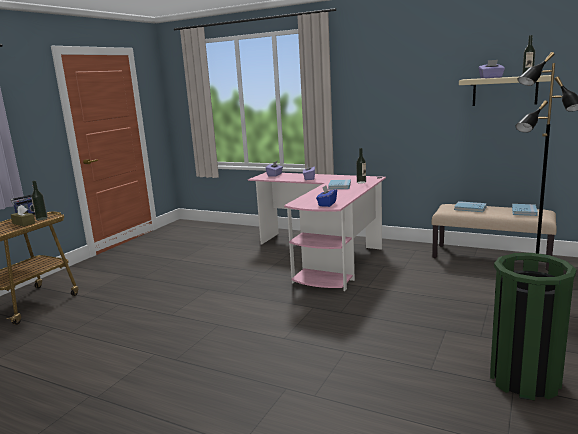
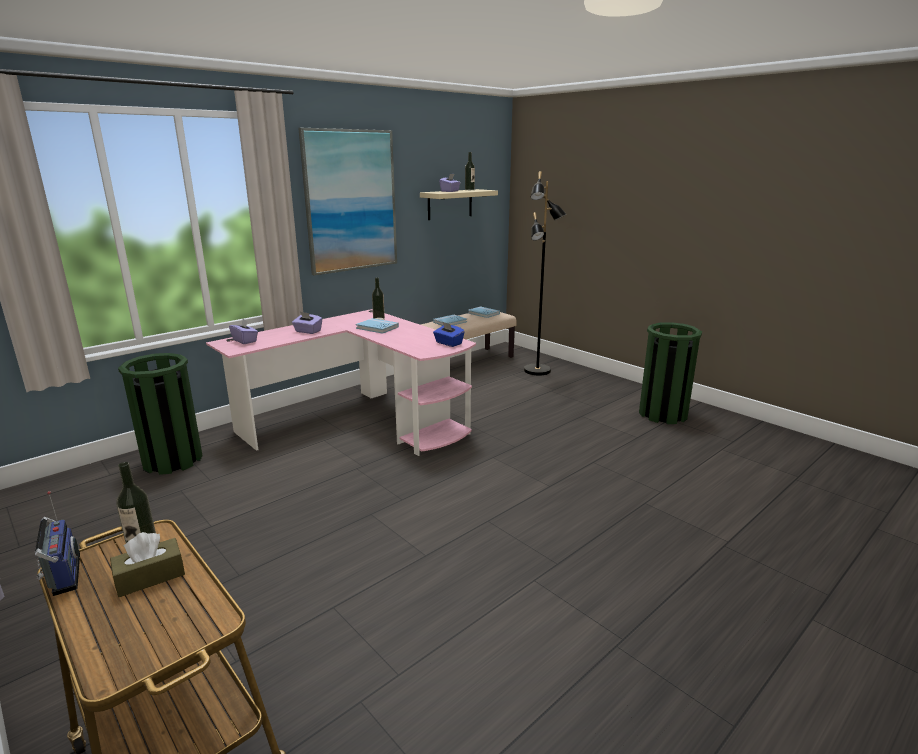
camera: 70 degrees left, 5 degrees up
(235, 233) = (172, 460): none -> green trash can
(388, 87) = (351, 201): none -> picture

